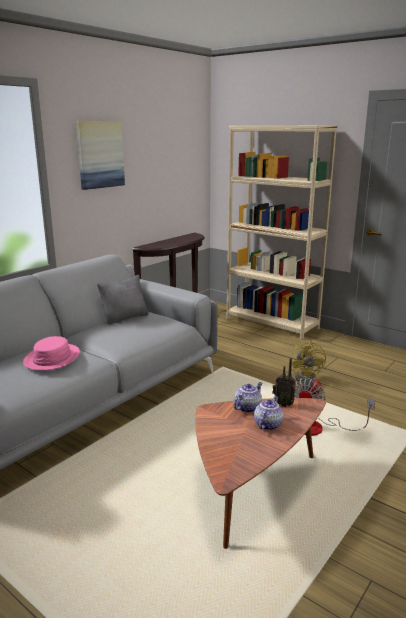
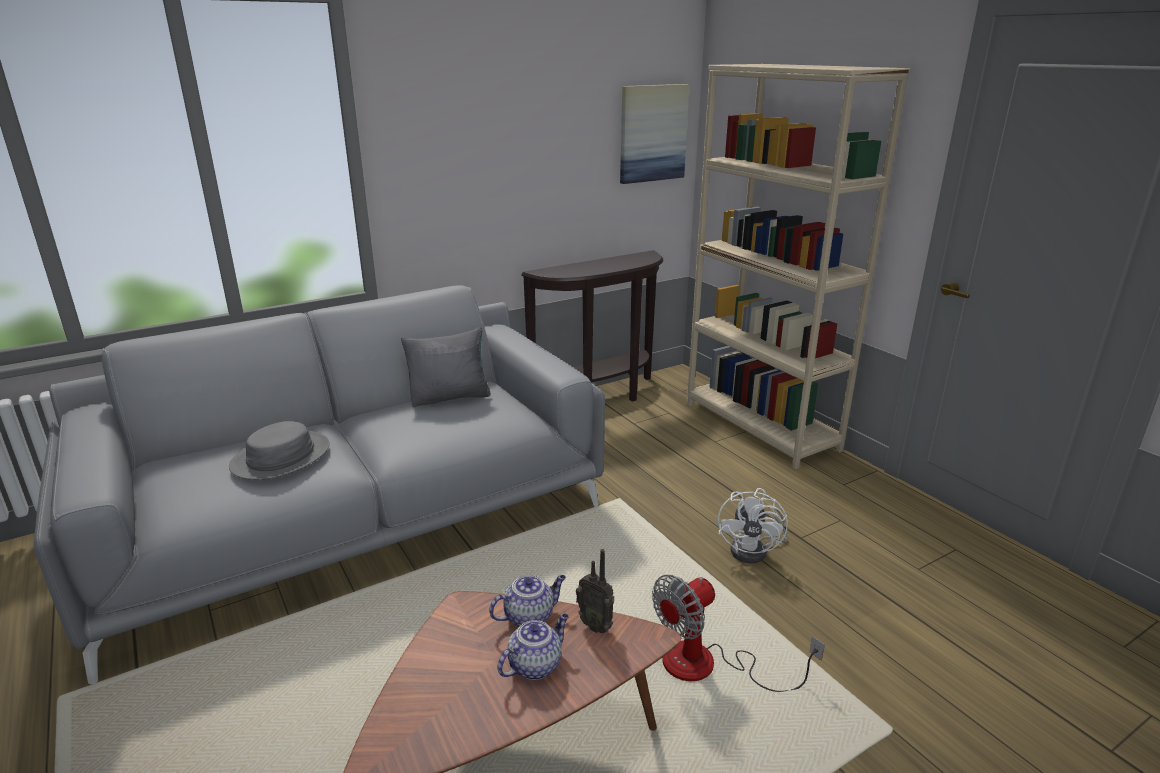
camera: 20 degrees right, 5 degrees up
(52, 358) = (281, 457): pink hat -> grey hat
(100, 154) = (465, 115): picture -> picture (652, 133)
(307, 377) = (755, 550): yellow fan -> white fan

